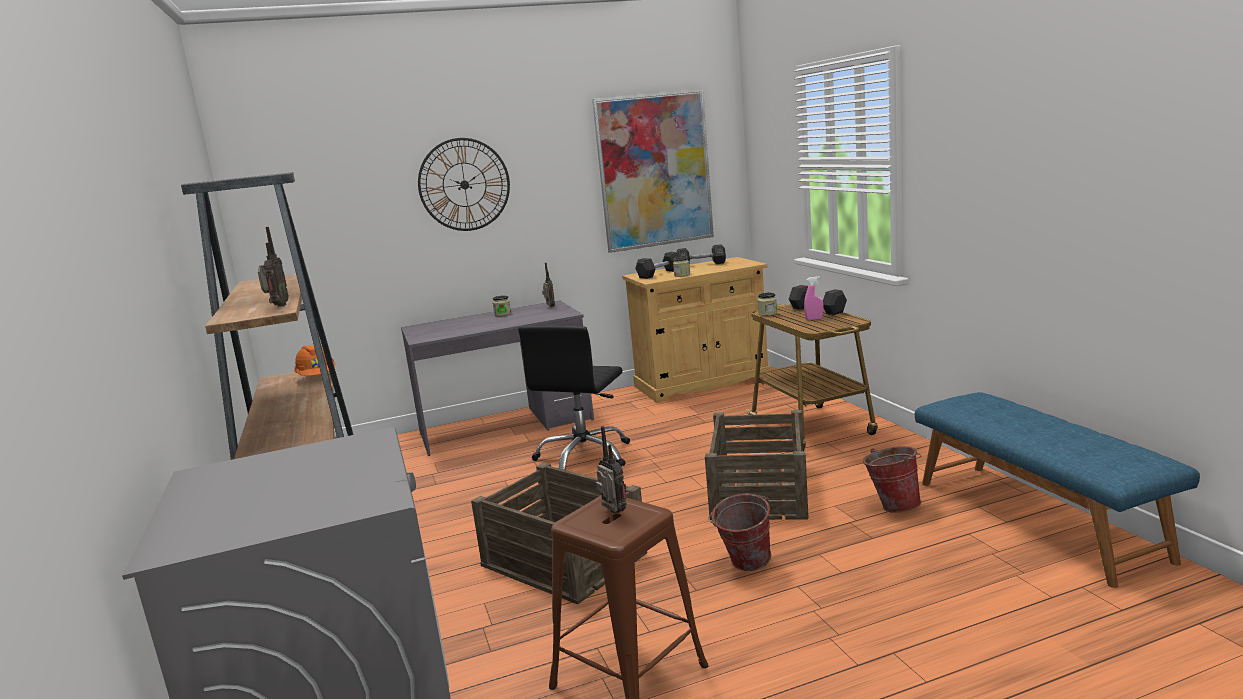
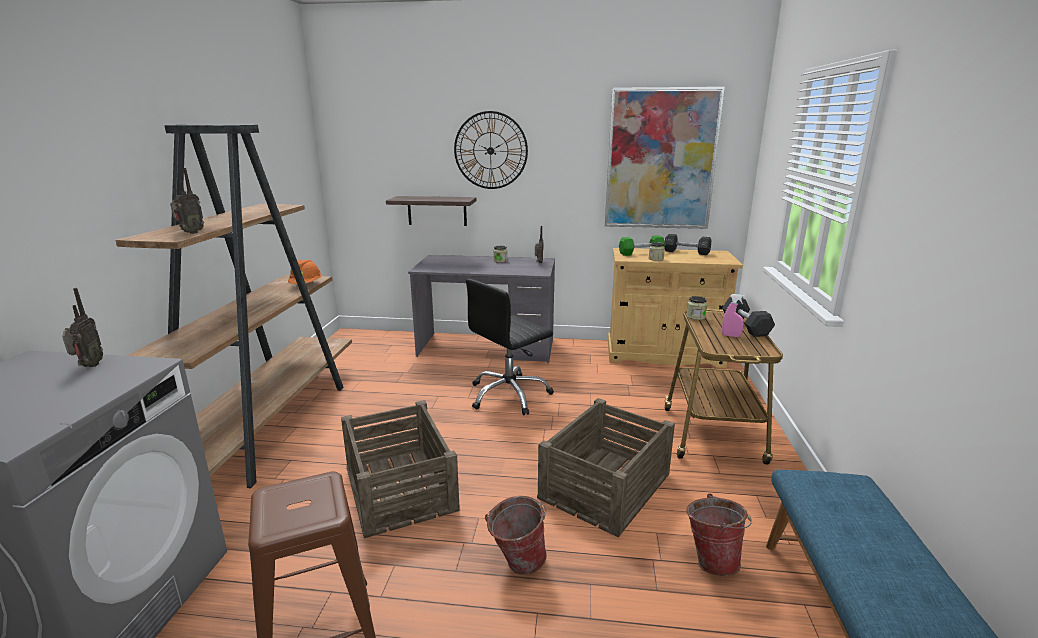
camera: 25 degrees right, 5 degrees up
(404, 268) = (437, 210): none -> shelf
(613, 513) = (306, 499): radio -> radio (88, 366)
(659, 274) = (641, 253): black dumbbell -> green dumbbell

